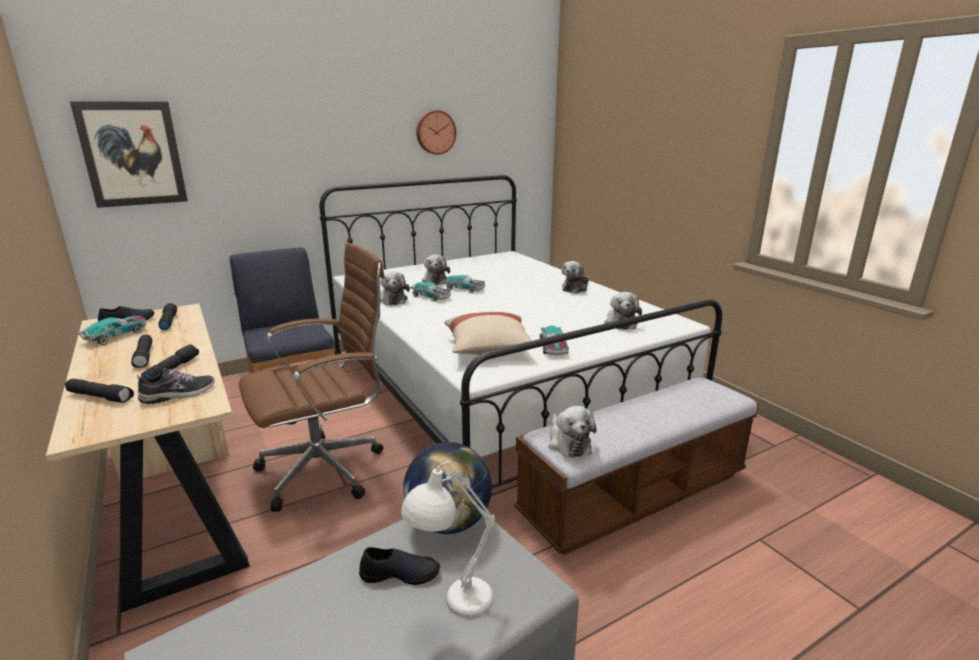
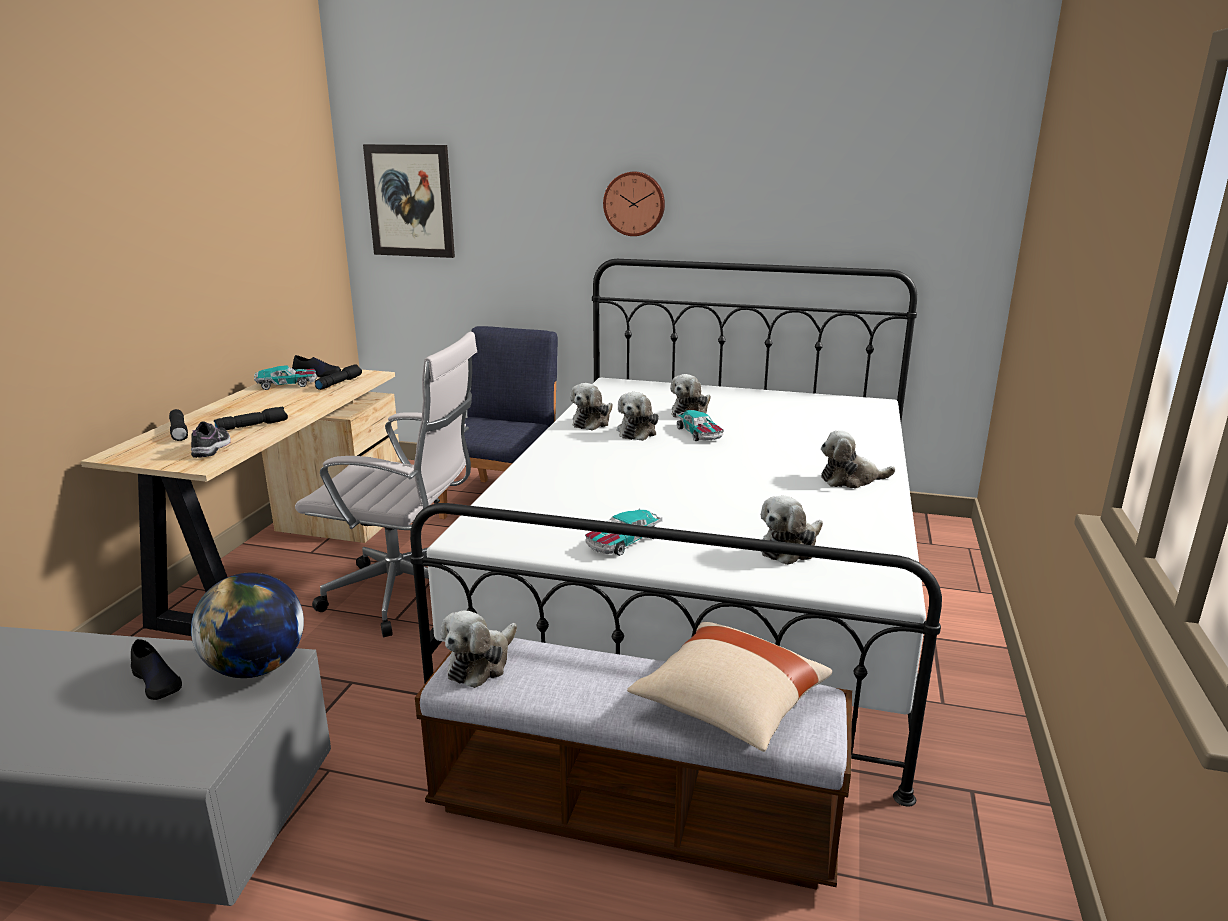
camera: 45 degrees right, 0 degrees up
(145, 356) = (263, 408): black flashlight -> none
(178, 394) = (212, 448): shoe -> shoe turned 105 degrees counterclockwise
(327, 469) = (406, 596): brown office chair -> white office chair
(431, 297) = (638, 431): toy car -> plush toy
(435, 132) = (779, 193): wall clock -> wall clock (634, 203)
(451, 606) = (131, 728): white table lamp -> none
(488, 349) = (551, 513): beige pillow -> beige pillow (729, 707)

